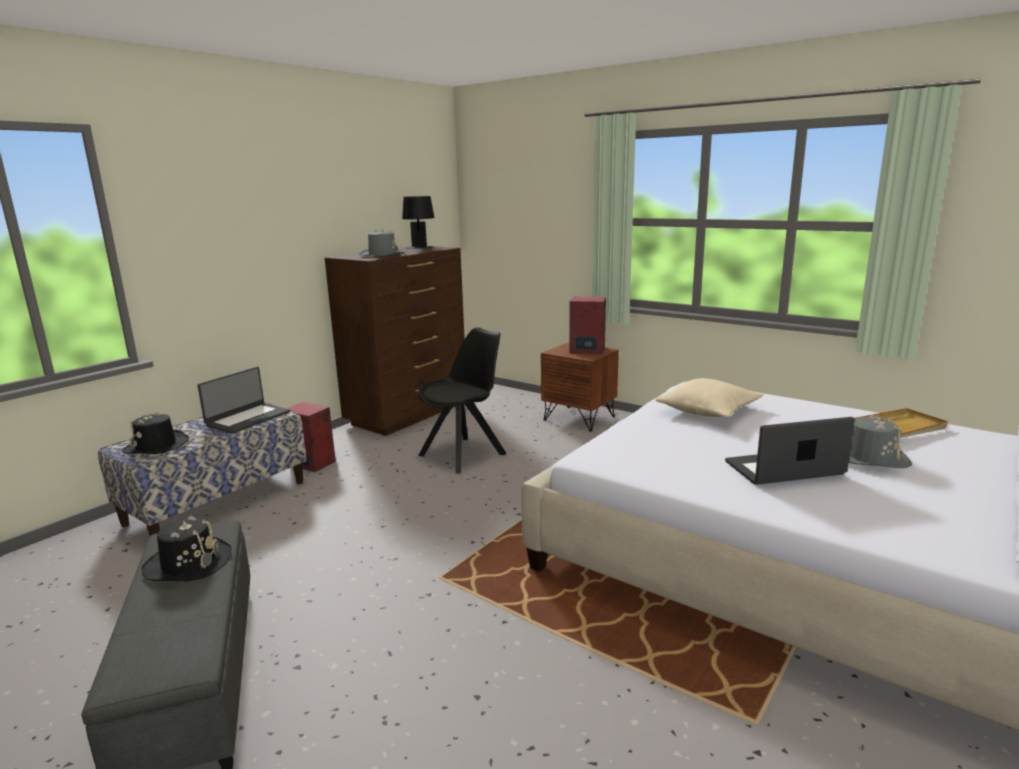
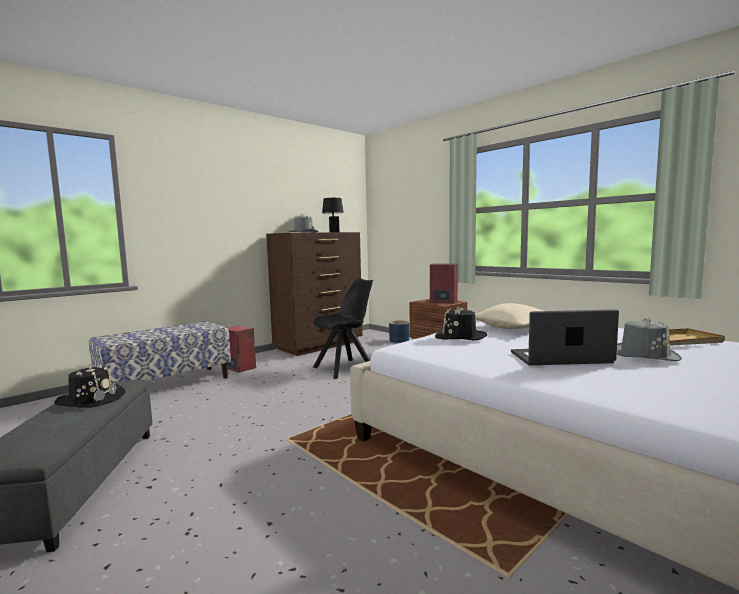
camera: 10 degrees right, 10 degrees down
(156, 446) = (124, 338): black hat -> black hat (460, 337)
(247, 418) = (192, 328): laptop -> none
(518, 398) = (399, 340): none -> blue planter

